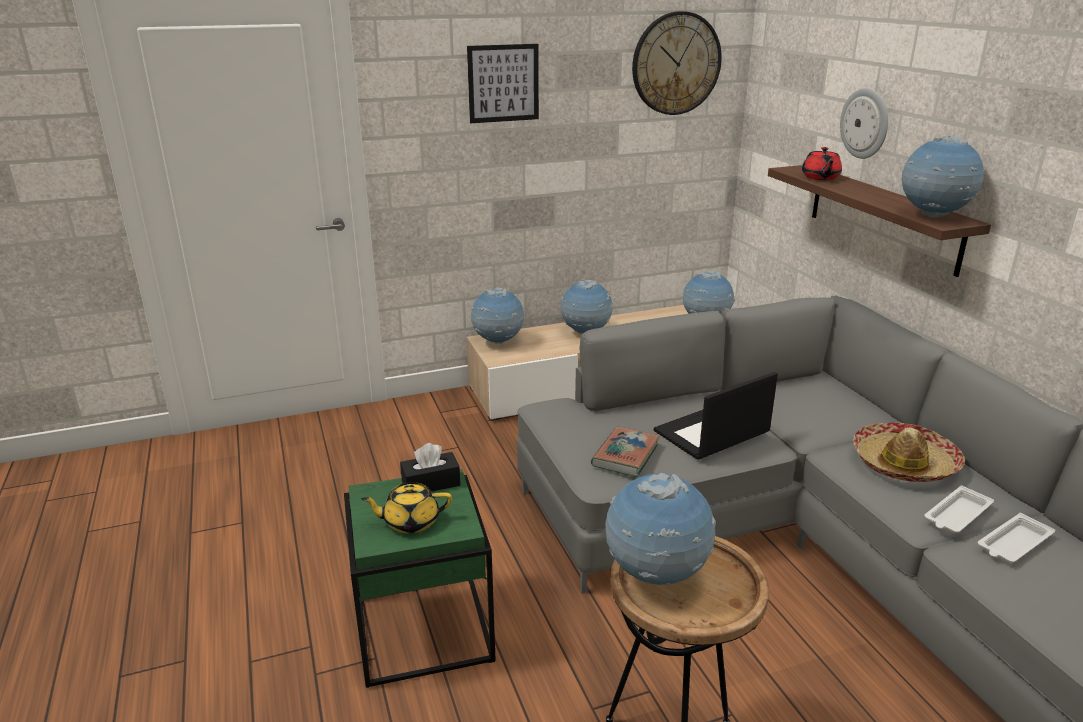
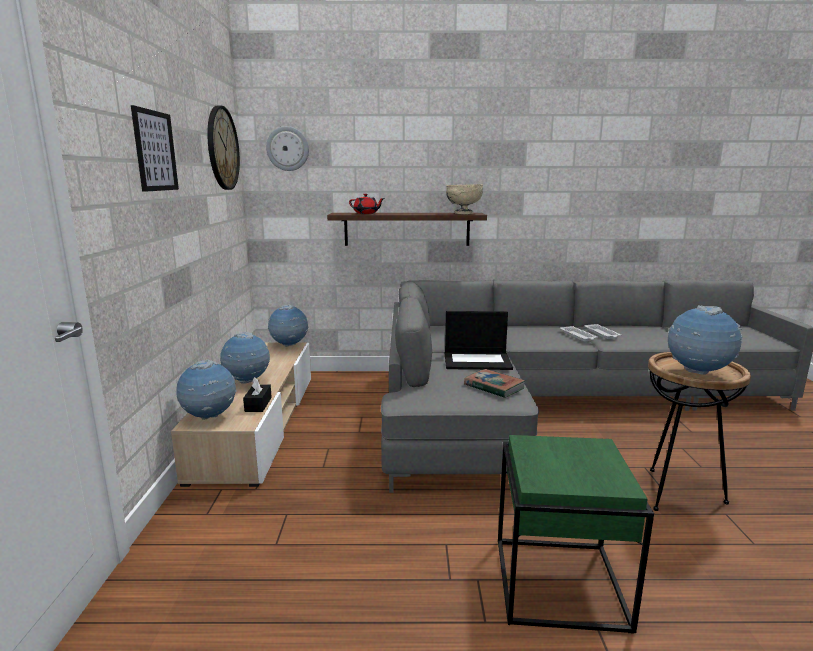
camera: 70 degrees left, 10 degrees down
(410, 521) = (590, 465): yellow teapot -> none
(431, 483) = (529, 450): black tissue box -> black tissue box (258, 404)
(711, 433) = (478, 361): laptop -> laptop turned 75 degrees counterclockwise
(865, 123) = (378, 177): wall clock -> wall clock (287, 148)
(904, 463) = (530, 333): hat -> none
(933, 216) = (463, 213): globe -> beige bowl

